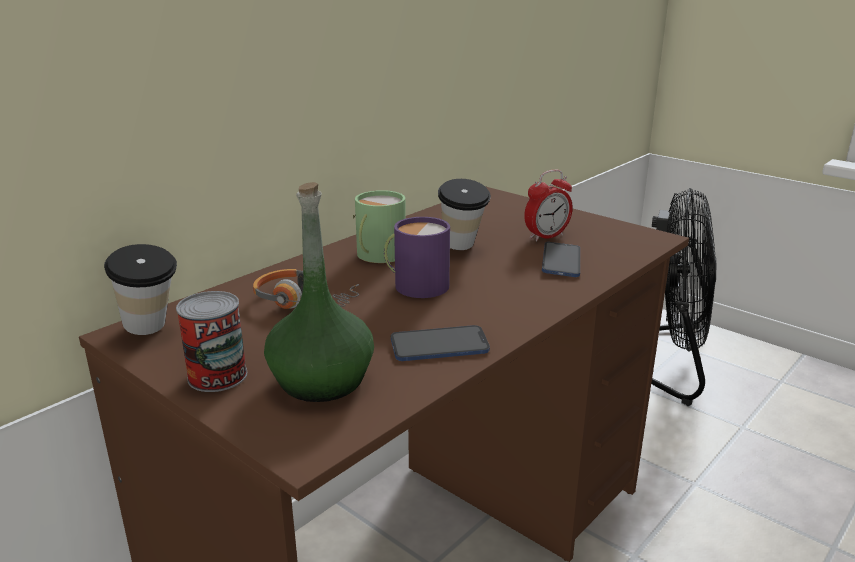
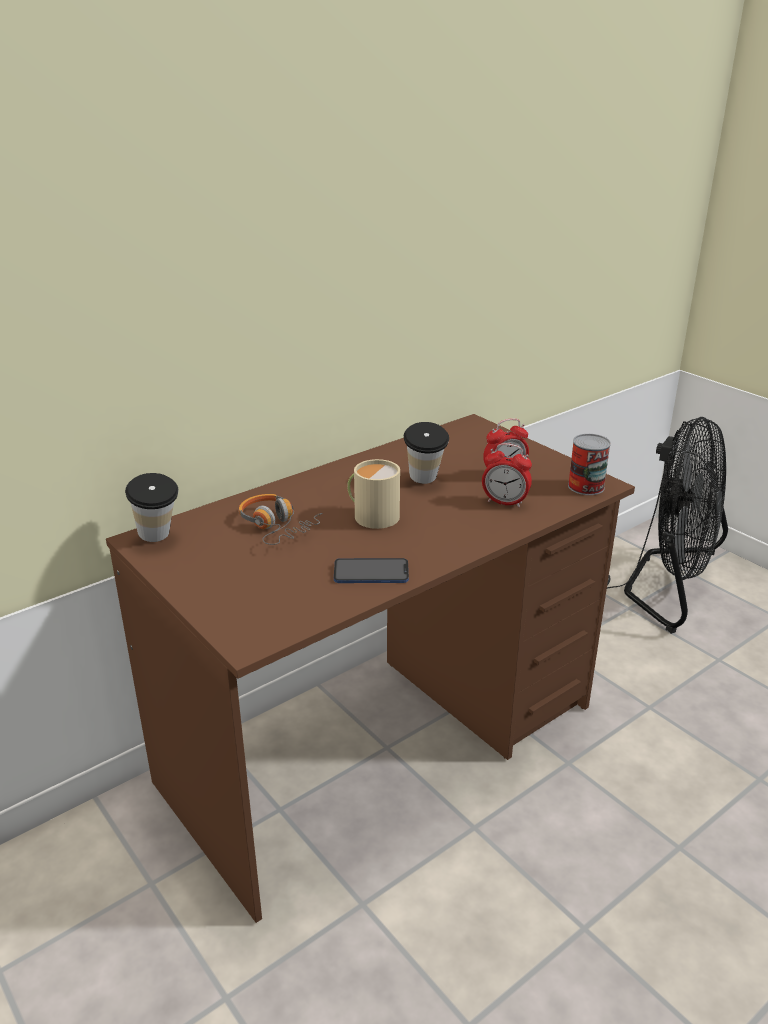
camera: 10 degrees right, 5 degrees up
(217, 376) = (200, 581): can -> can (586, 486)
(321, 381) = (273, 593): green bottle -> none
(377, 255) = (350, 483): green mug -> none
(416, 285) = (372, 515): purple mug -> beige mug
(561, 261) = (505, 502): phone -> alarm clock

